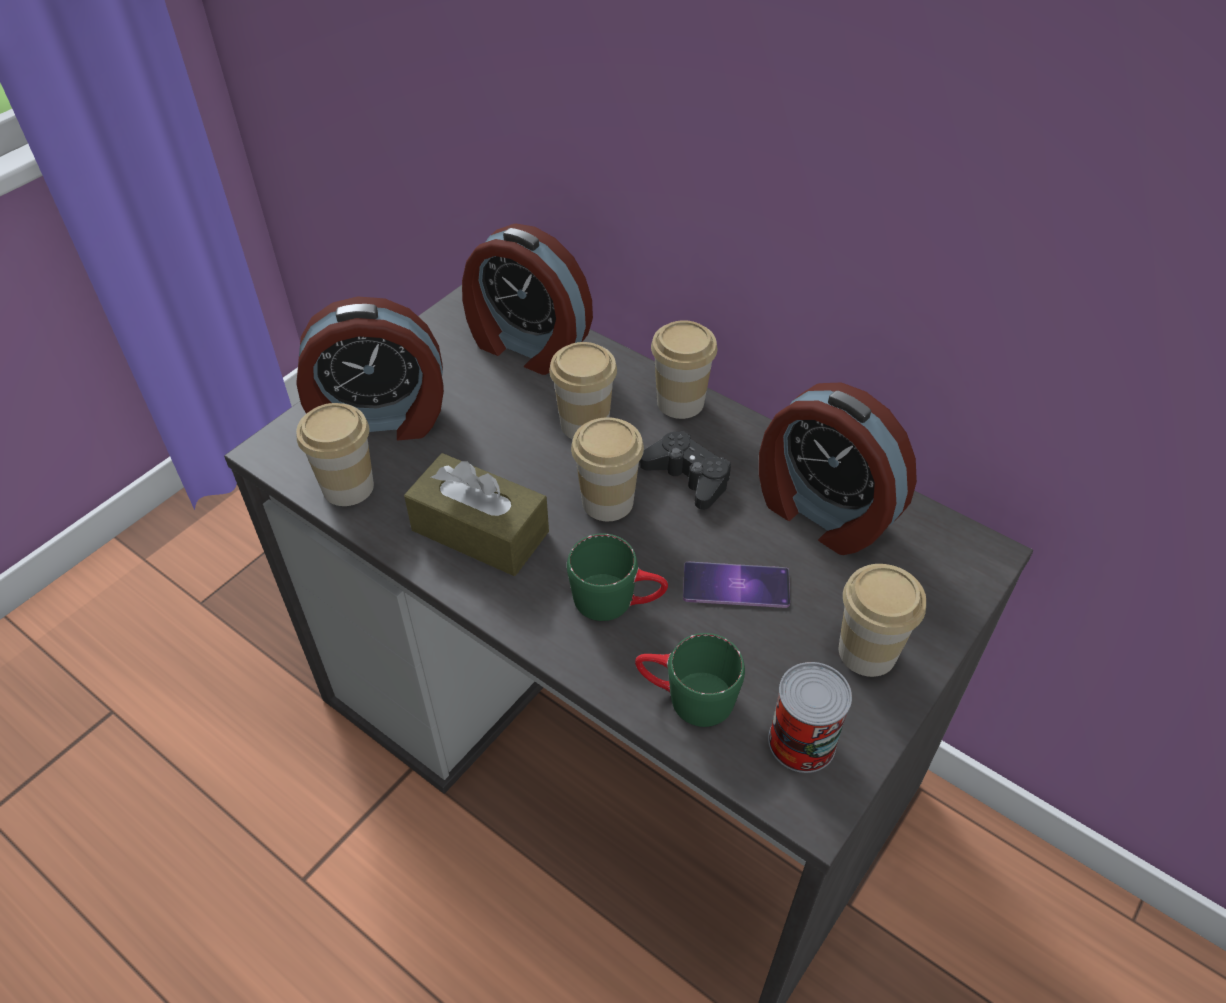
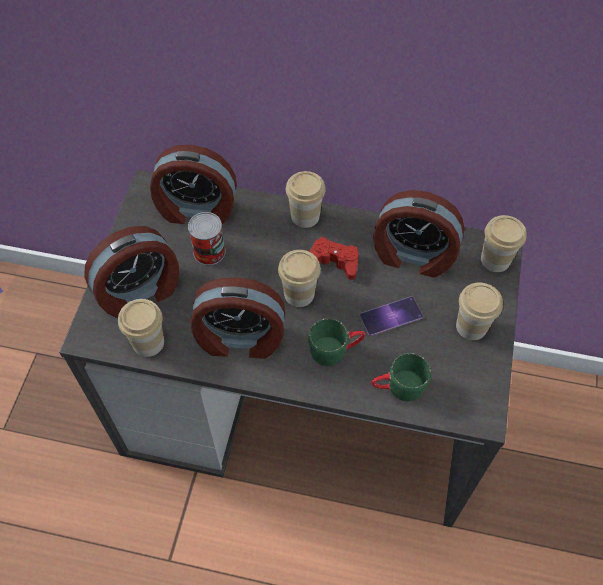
camera: 25 degrees left, 10 degrees up
(480, 531) = (240, 339): brown tissue box -> alarm clock
(584, 424) = (260, 250): cup -> cup (495, 260)
(688, 476) = (333, 261): black game controller -> red game controller
(802, 742) = (463, 387): can -> can (209, 251)

